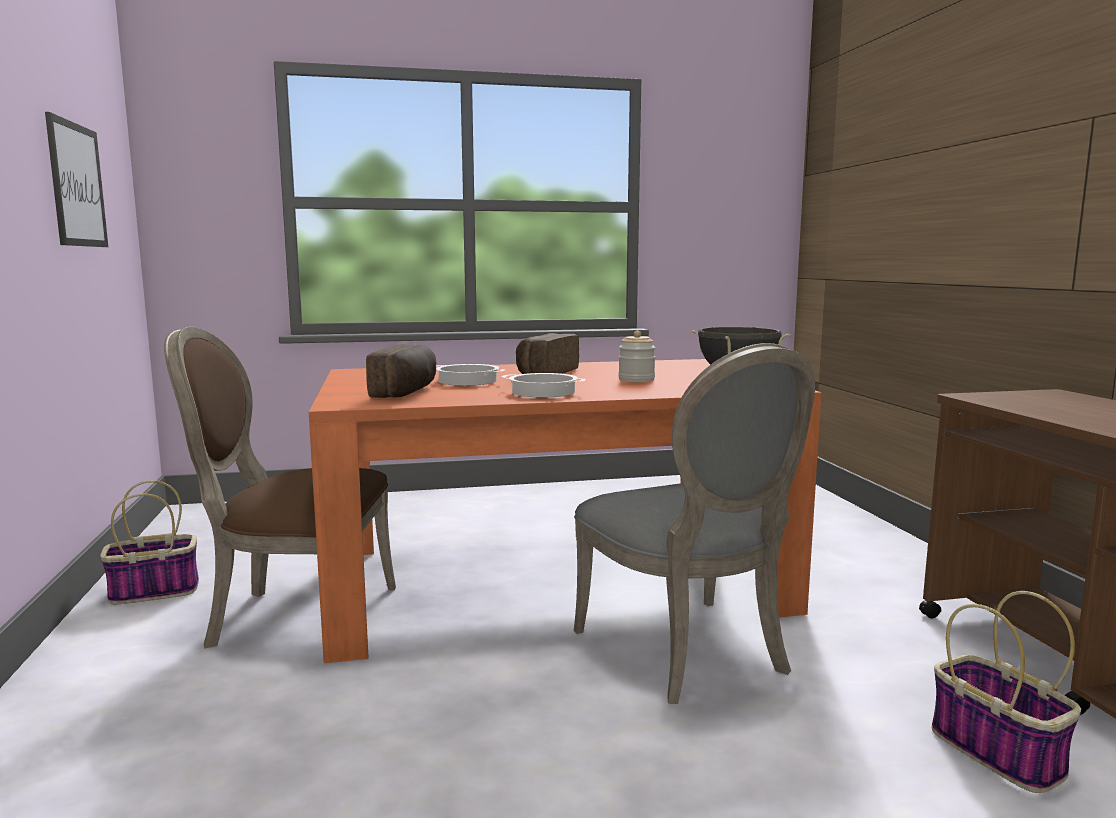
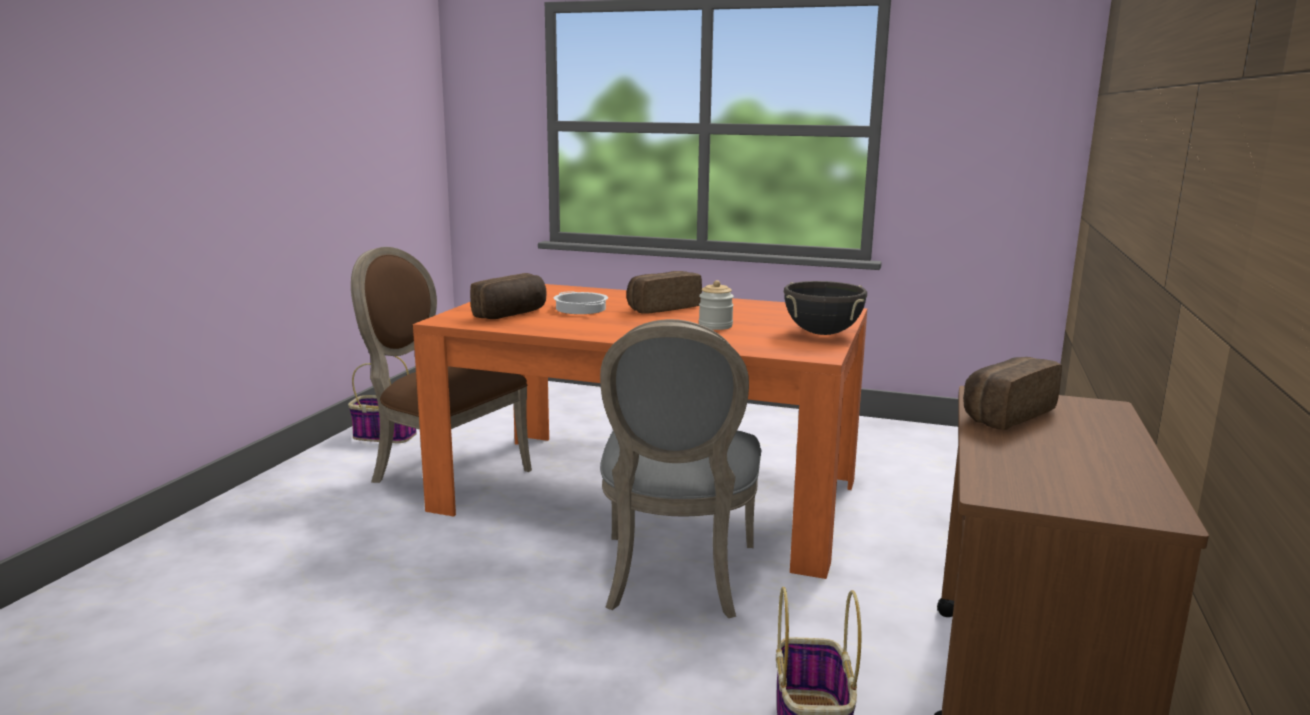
camera: 30 degrees right, 5 degrees up
(77, 185) = (367, 125): picture -> none
(544, 392) = (606, 329): cooking pot -> none
(1025, 405) = (1004, 414): none -> bread

